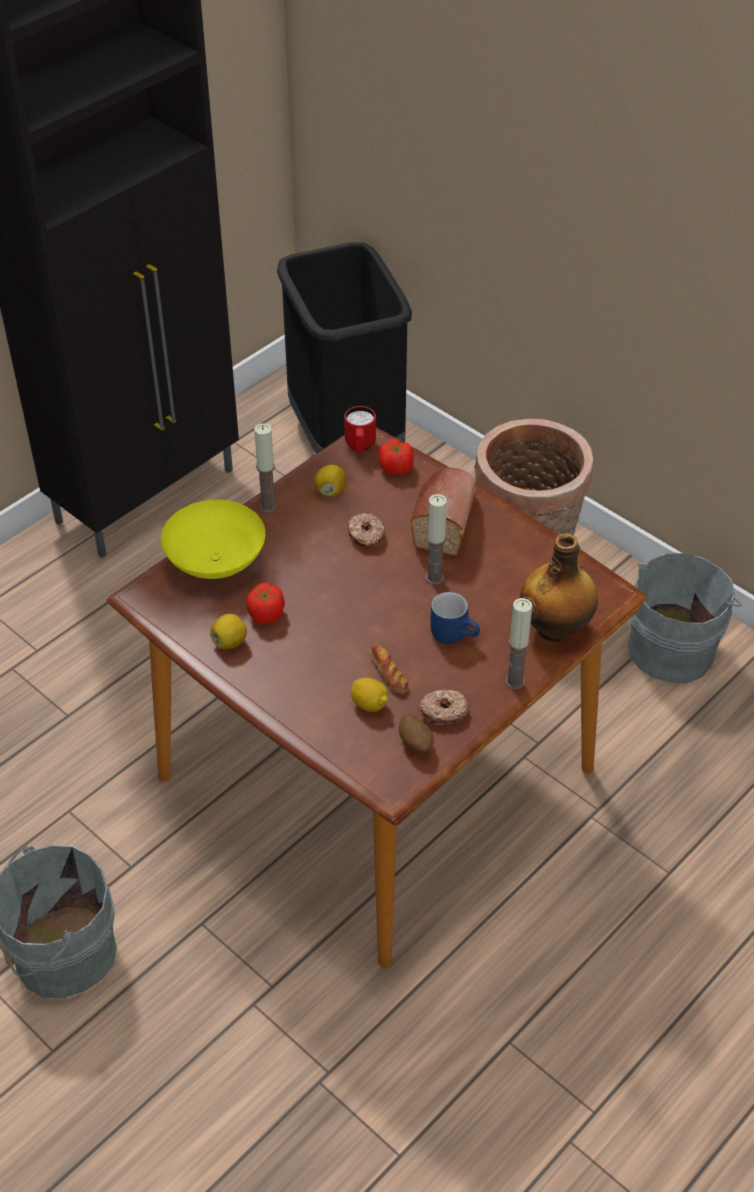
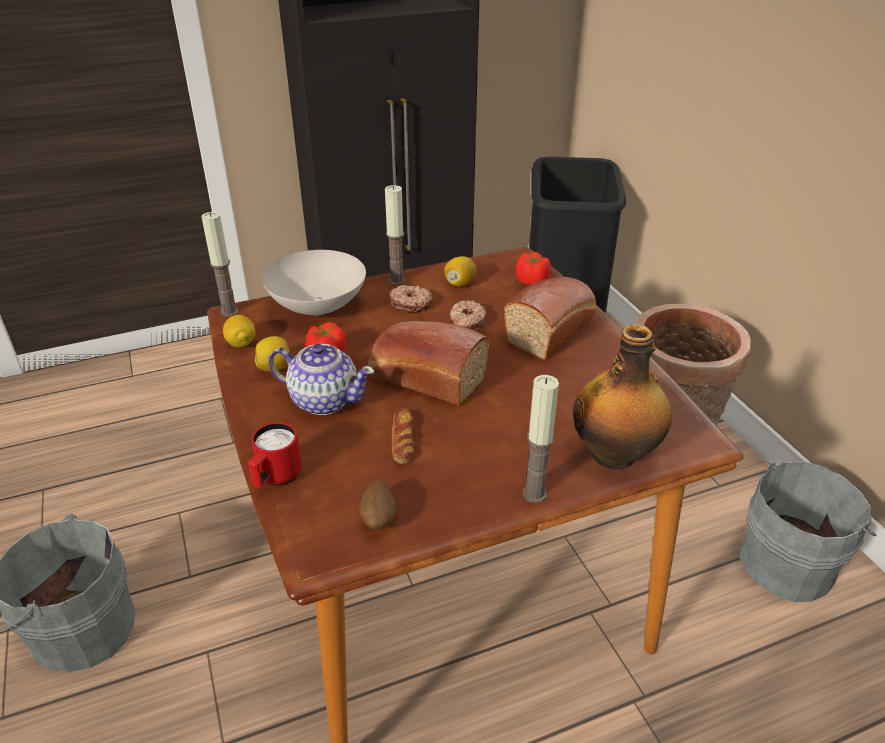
camera: 25 degrees right, 10 degrees down
(214, 563) = (316, 307): yellow bowl -> white bowl
(297, 658) = (324, 400): none -> teapot
(360, 447) = (509, 261): red mug -> red mug (276, 479)
(366, 608) = (423, 378): none -> bread
(369, 704) = (360, 463): lemon -> lemon (241, 343)
(434, 578) = (510, 372): candle -> candle (229, 311)
(443, 711) = (433, 497): donut -> donut (411, 304)
(454, 633) = (498, 425): blue mug -> none

